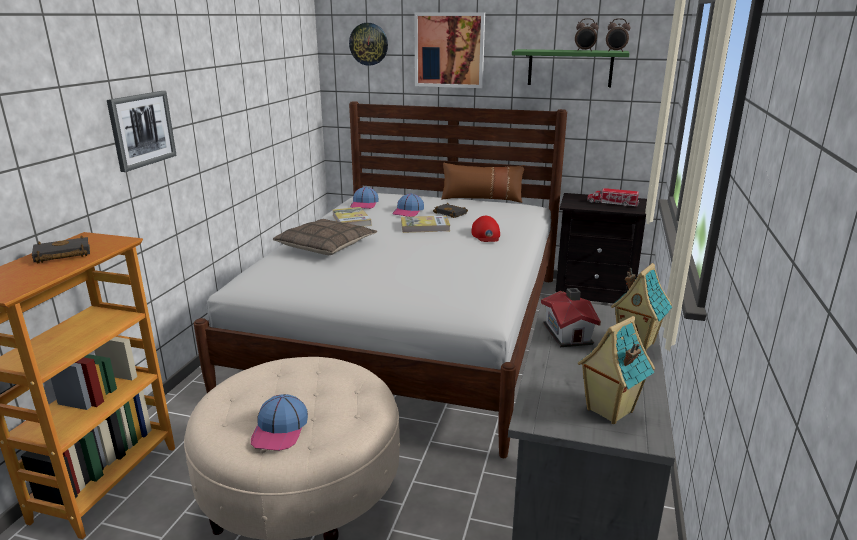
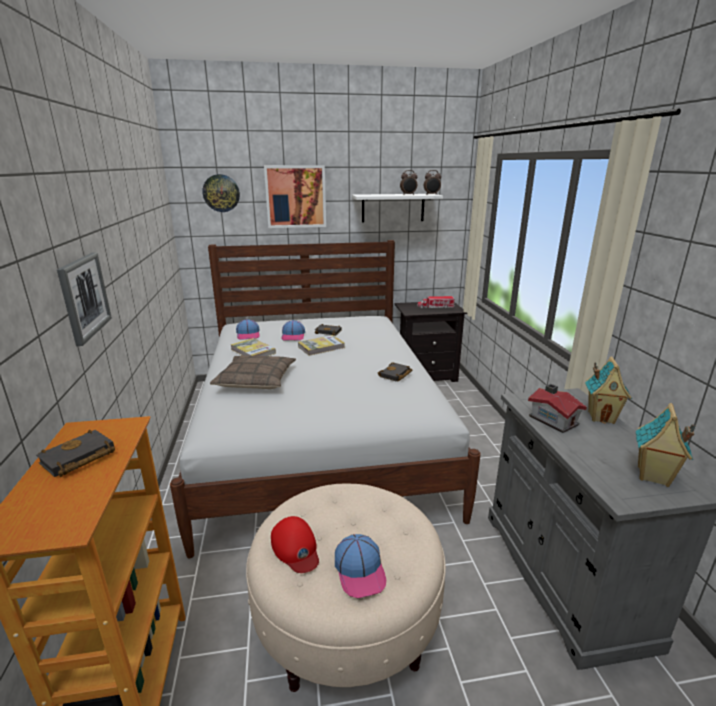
camera: 25 degrees left, 0 degrees up
(474, 266) = (395, 375): none -> black book
(482, 198) = (336, 315): brown pillow -> none
(486, 235) = (375, 346): red cap -> red cap (295, 548)
(570, 68) = (393, 208): green shelf -> white shelf

